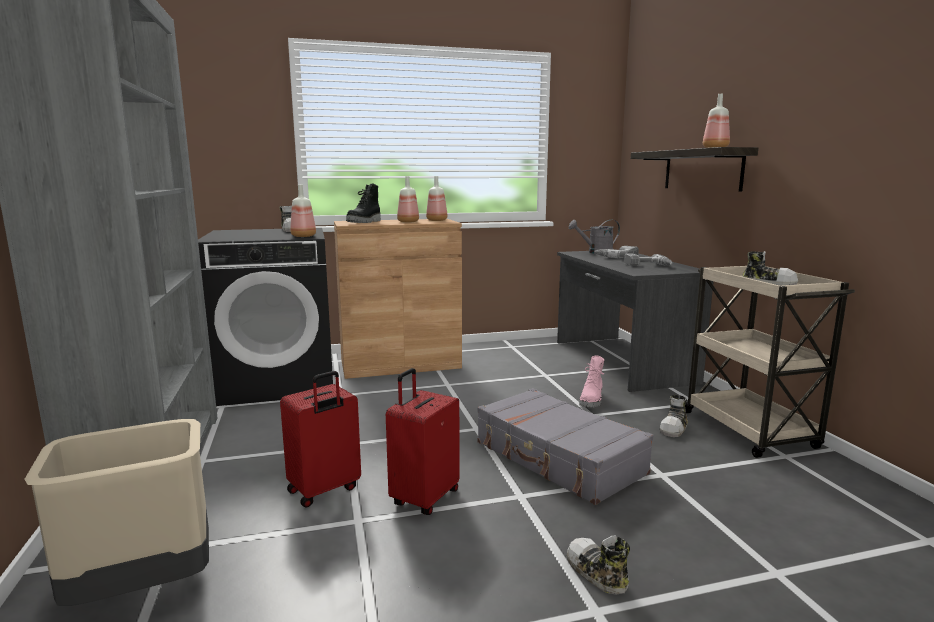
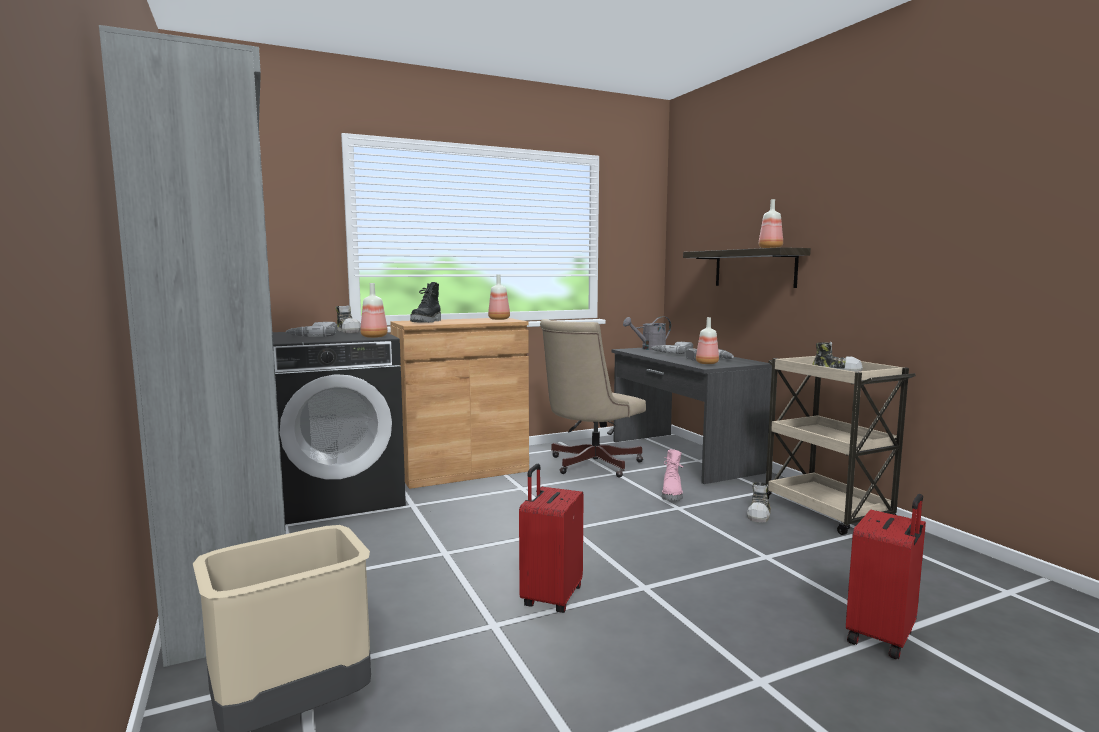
camera: 10 degrees left, 5 degrees down
(252, 234) = (313, 336): none -> power drill
(324, 490) = (444, 600): red suitcase -> red suitcase (883, 637)
(408, 222) = (472, 321): bottle -> bottle (707, 363)
(523, 365) = (589, 465): none -> beige office chair
(558, 458) = (664, 550): grey suitcase -> none
(596, 573) = (745, 648): shoe -> none

